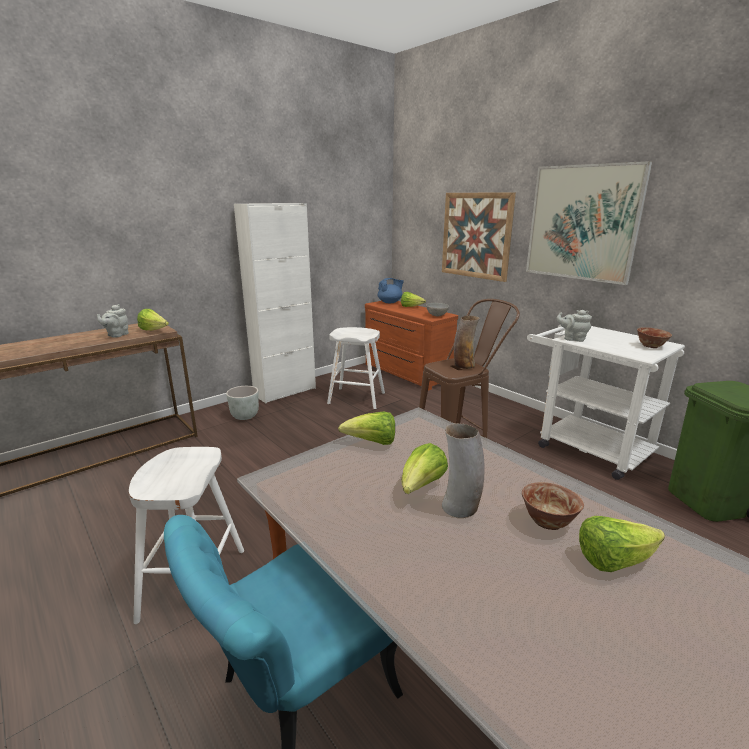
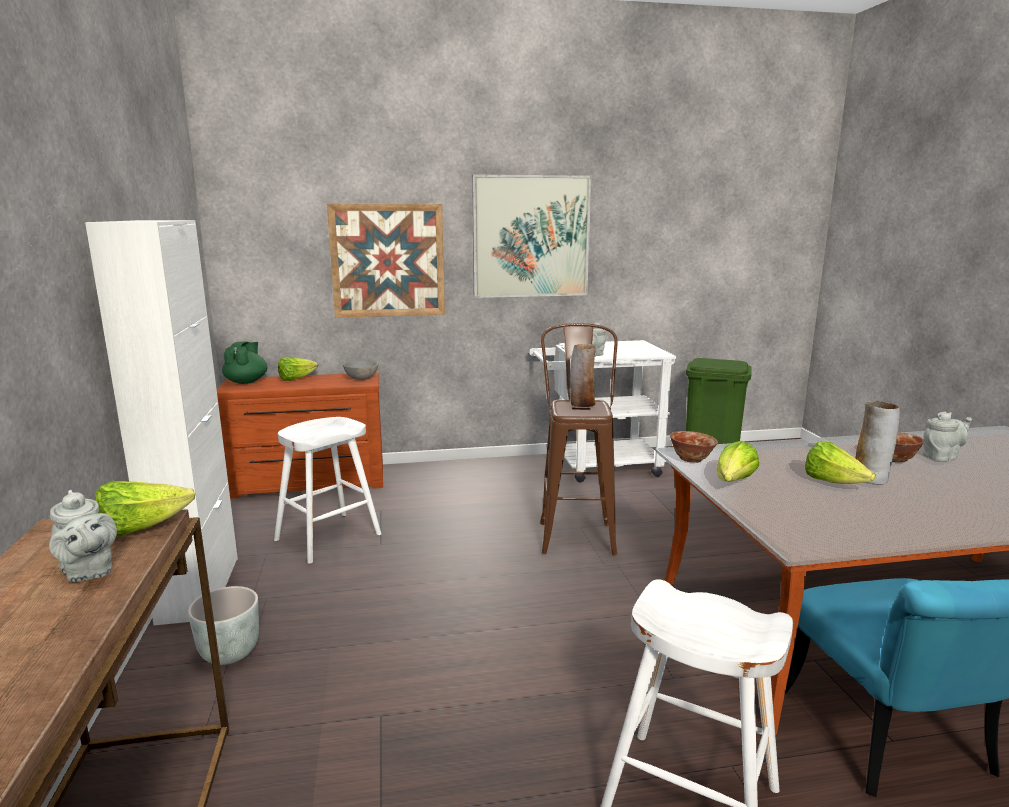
camera: 60 degrees left, 5 degrees down
(390, 302) = (246, 382): blue teapot -> green teapot
(613, 560) = (942, 457): lettuce -> grey teapot
(650, 346) = (639, 346): bowl -> bowl (691, 459)

